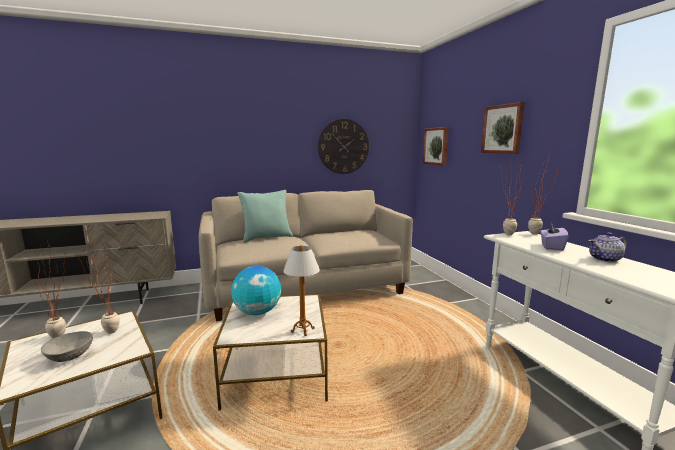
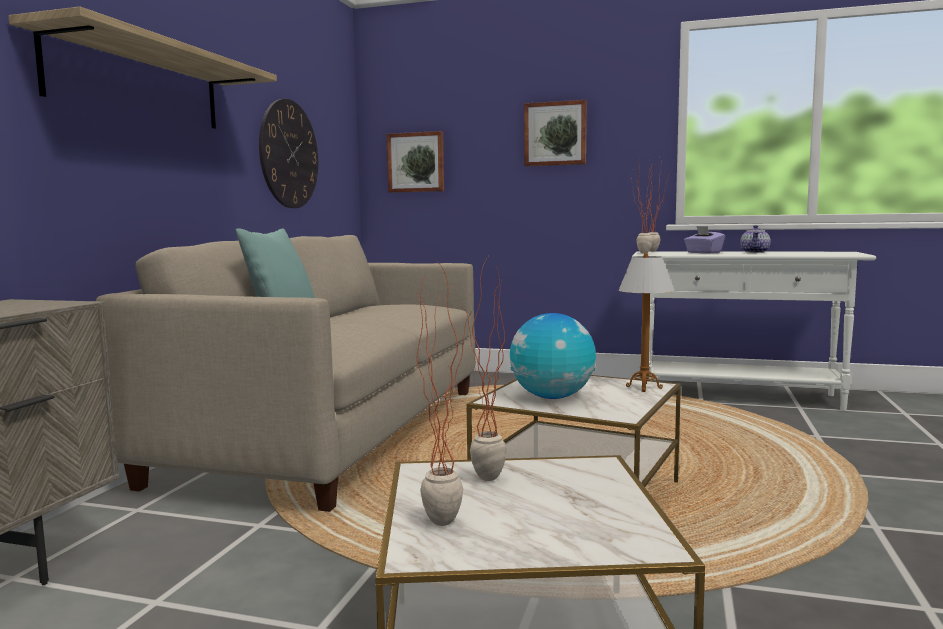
camera: 55 degrees left, 5 degrees down
(71, 355) = (557, 508): grey bowl -> none
(236, 128) = (138, 84): none -> shelf

